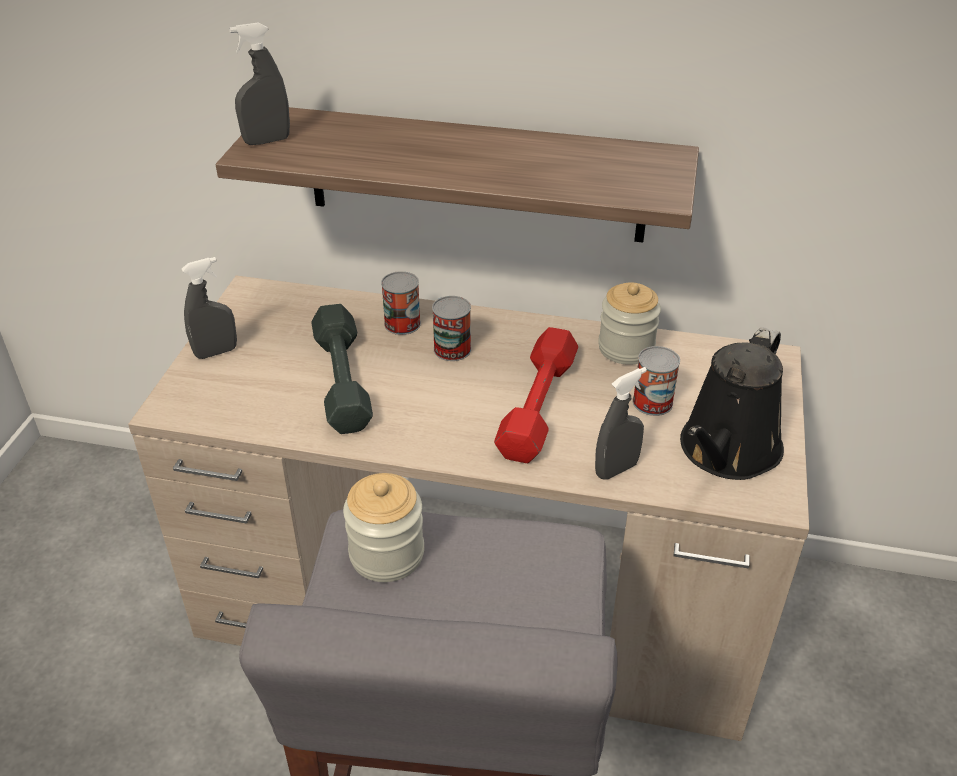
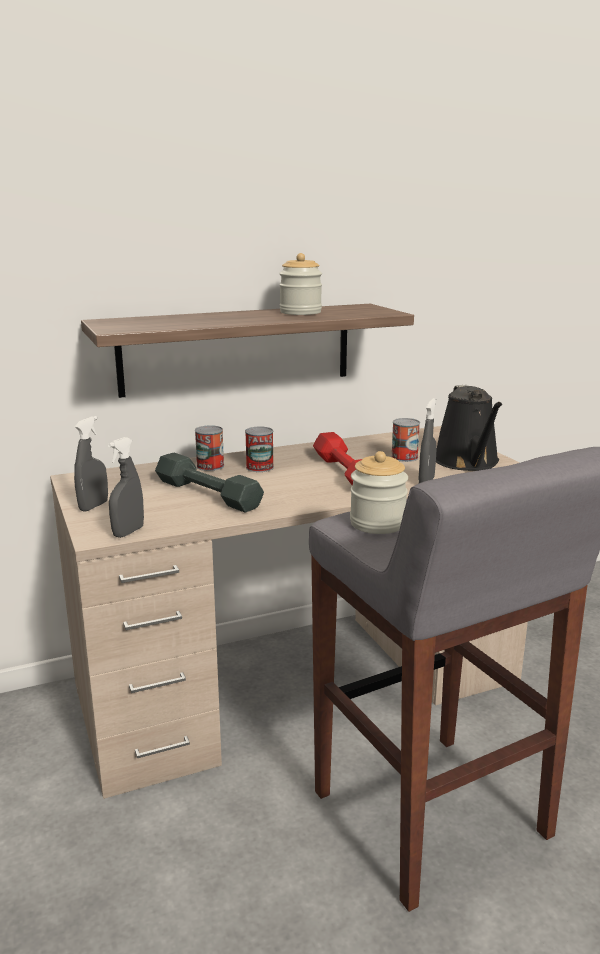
camera: 35 degrees left, 20 degrees down
(267, 141) = (114, 326): grey spray bottle -> grey spray bottle (128, 532)
(626, 348) = (358, 444): jar -> jar (300, 312)

